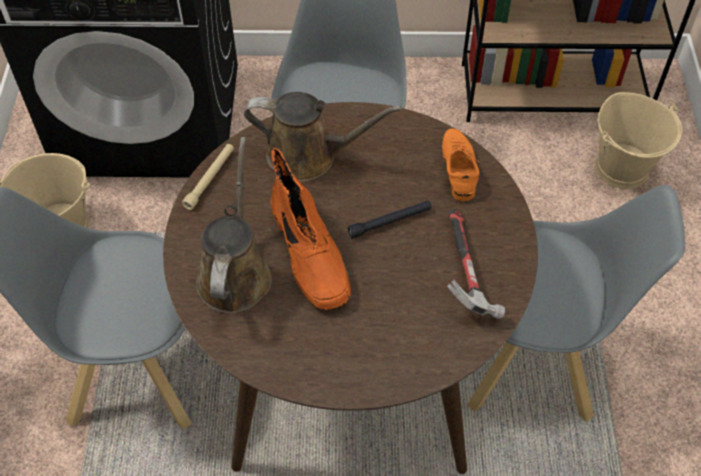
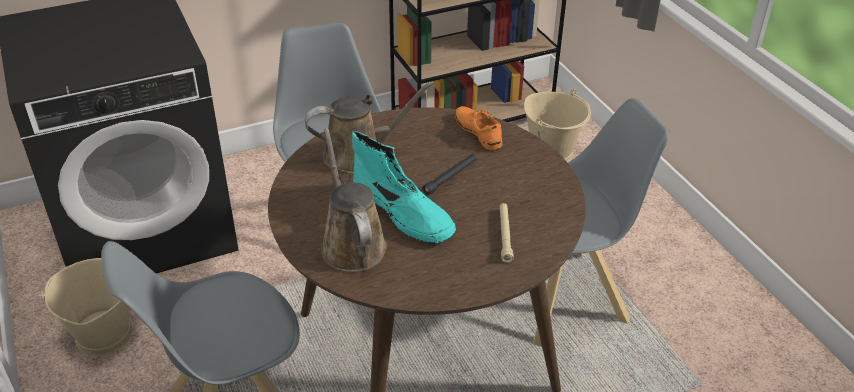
camera: 25 degrees left, 15 degrees down
(210, 179) = (288, 191): beige flashlight -> beige flashlight (505, 235)
(311, 255) = (404, 215): orange boot -> turquoise boot
(465, 273) = (528, 191): hammer -> none

